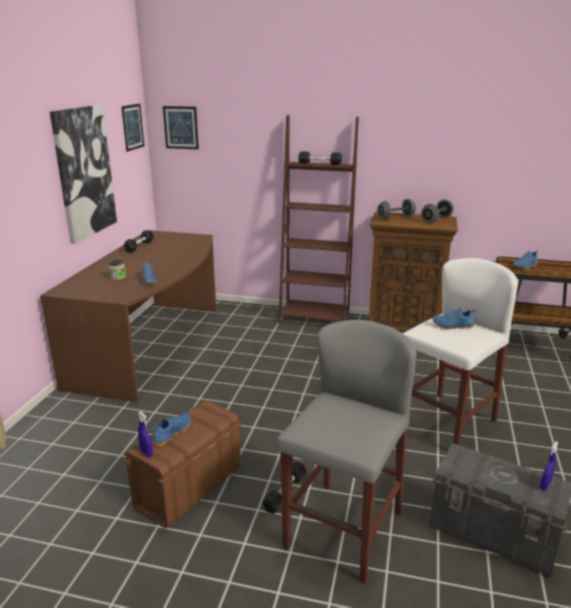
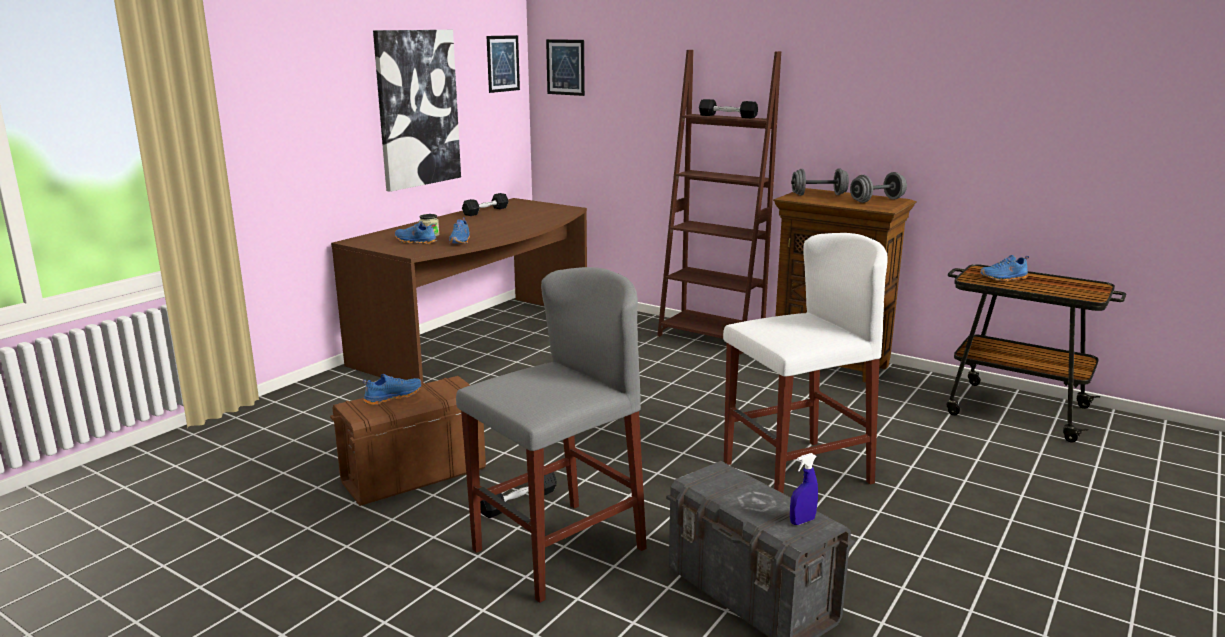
camera: 20 degrees right, 5 degrees down
(146, 453) = (351, 409): blue spray bottle -> none
(453, 326) = (799, 324): blue shoe -> blue shoe (415, 242)

